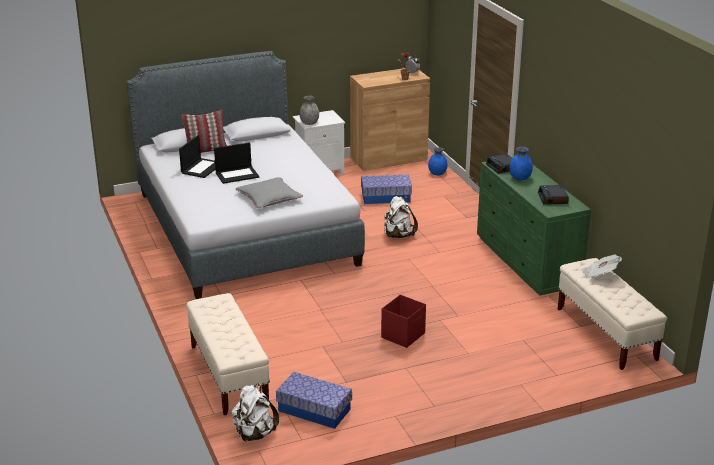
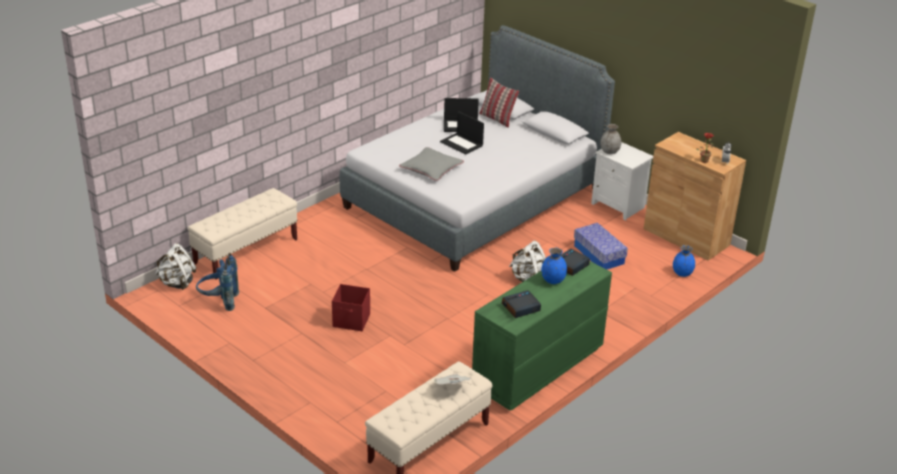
camera: 65 degrees right, 5 degrees up
(314, 410) = (219, 302): storage box -> blue backpack

